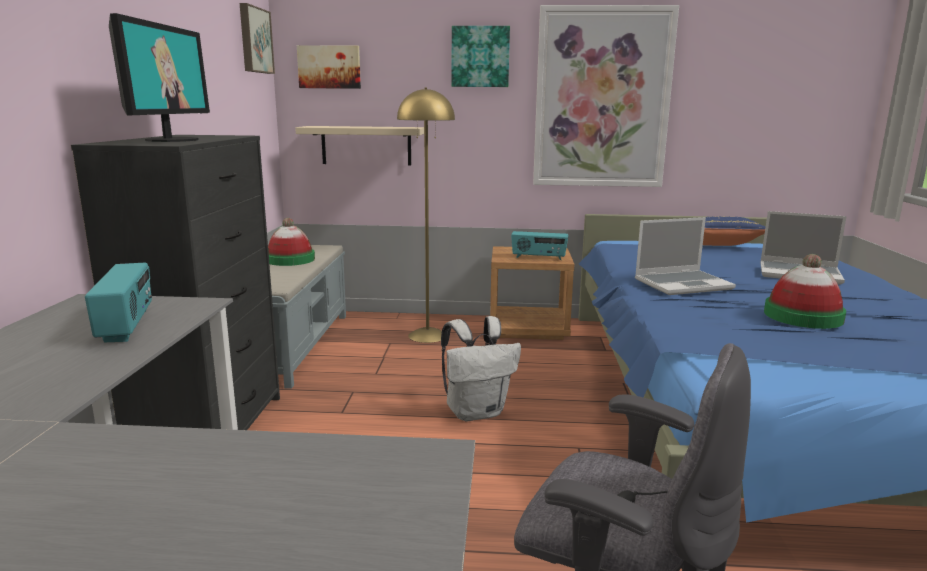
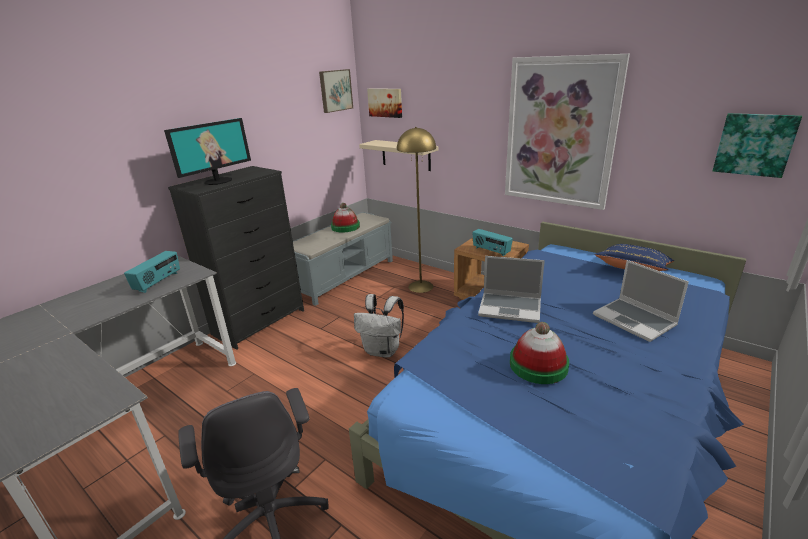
camera: 35 degrees right, 10 degrees up
(480, 57) = (473, 97): picture -> picture (754, 144)

